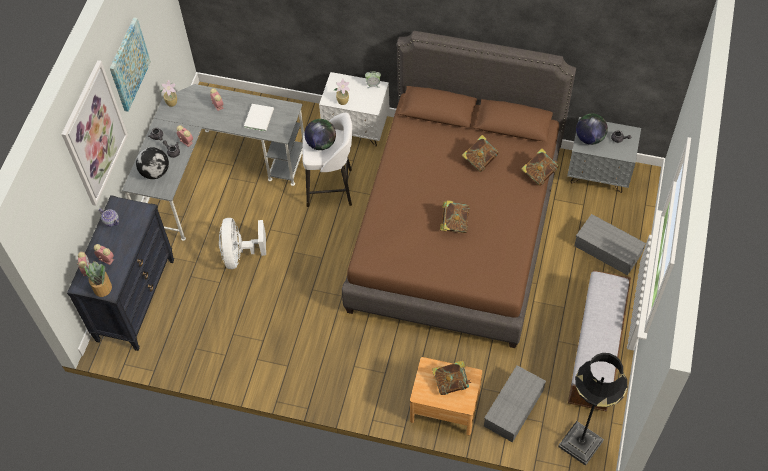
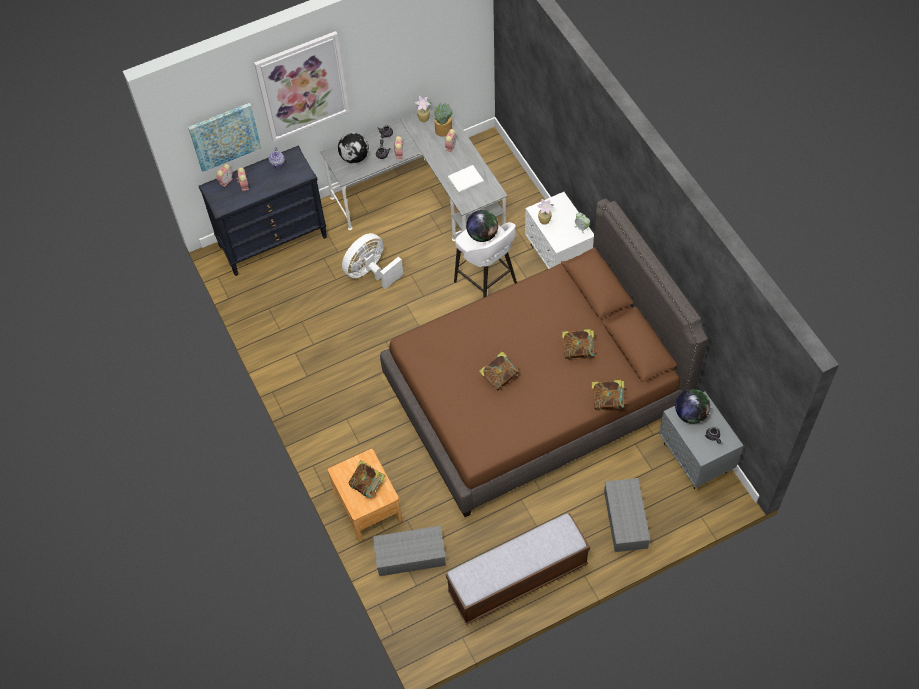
camera: 50 degrees right, 0 degrees up
(102, 288) = (220, 202): potted plant -> potted plant (443, 130)
(128, 64) = (383, 57): picture -> picture (224, 136)
(580, 444) = (421, 627): black floor lamp -> none

